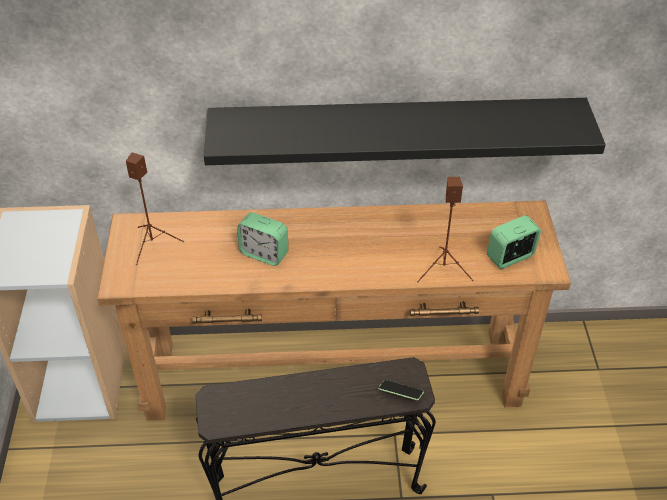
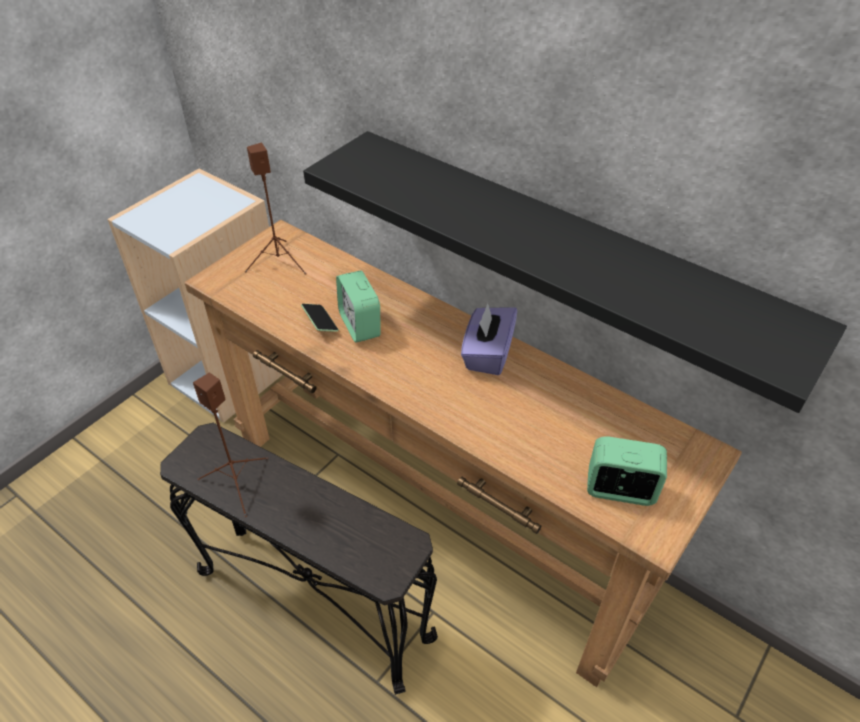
camera: 40 degrees right, 0 degrees up
(363, 225) = (487, 354): none -> purple tissue box
(400, 393) = (372, 562): phone -> phone (320, 323)
(444, 269) = (523, 453): brown speaker -> brown speaker (237, 484)

